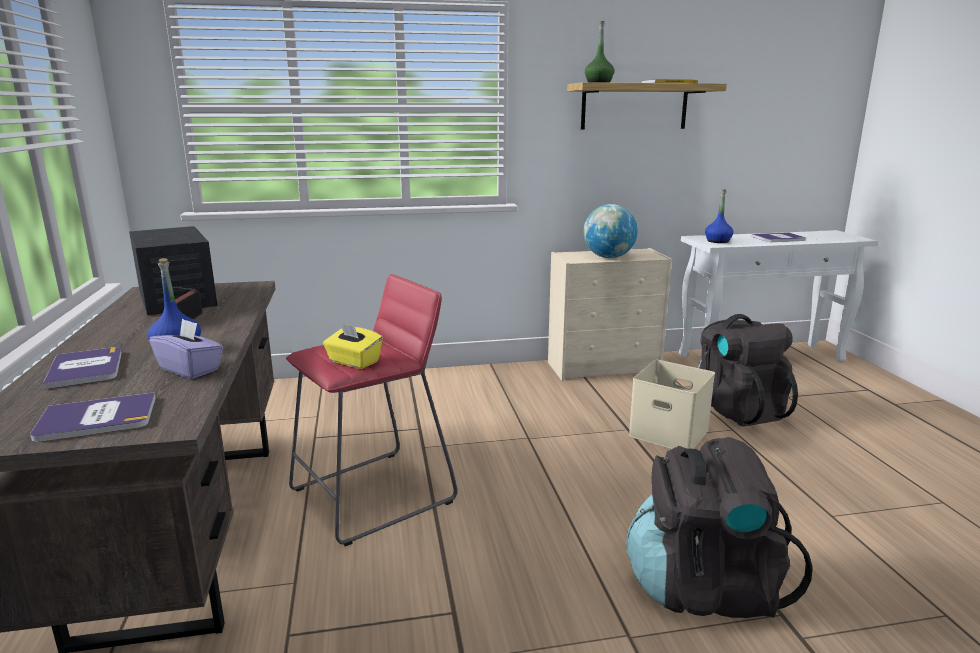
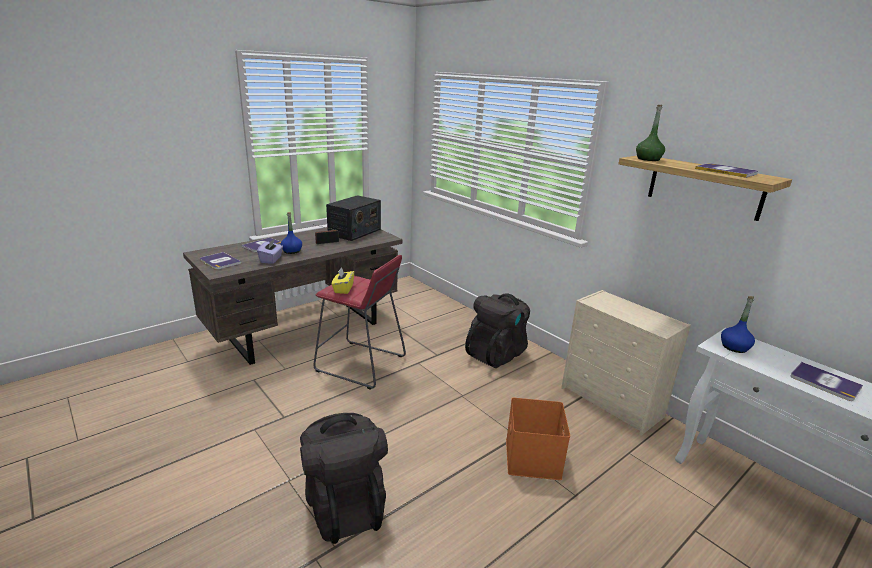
camera: 60 degrees right, 5 degrees up
(608, 257) = (622, 312): globe -> none
(667, 432) = (531, 457): beige storage box -> orange storage box
(737, 409) = (621, 494): black backpack -> black backpack (497, 354)

